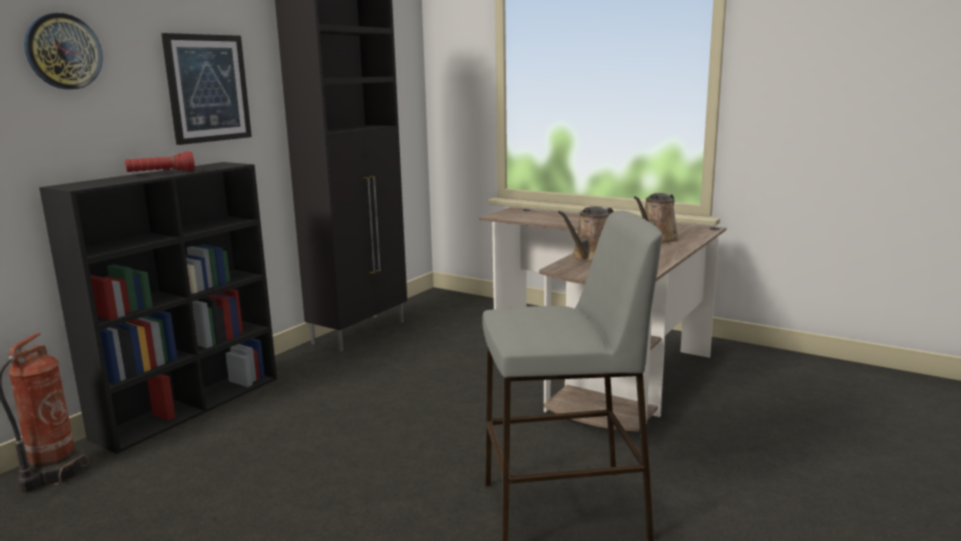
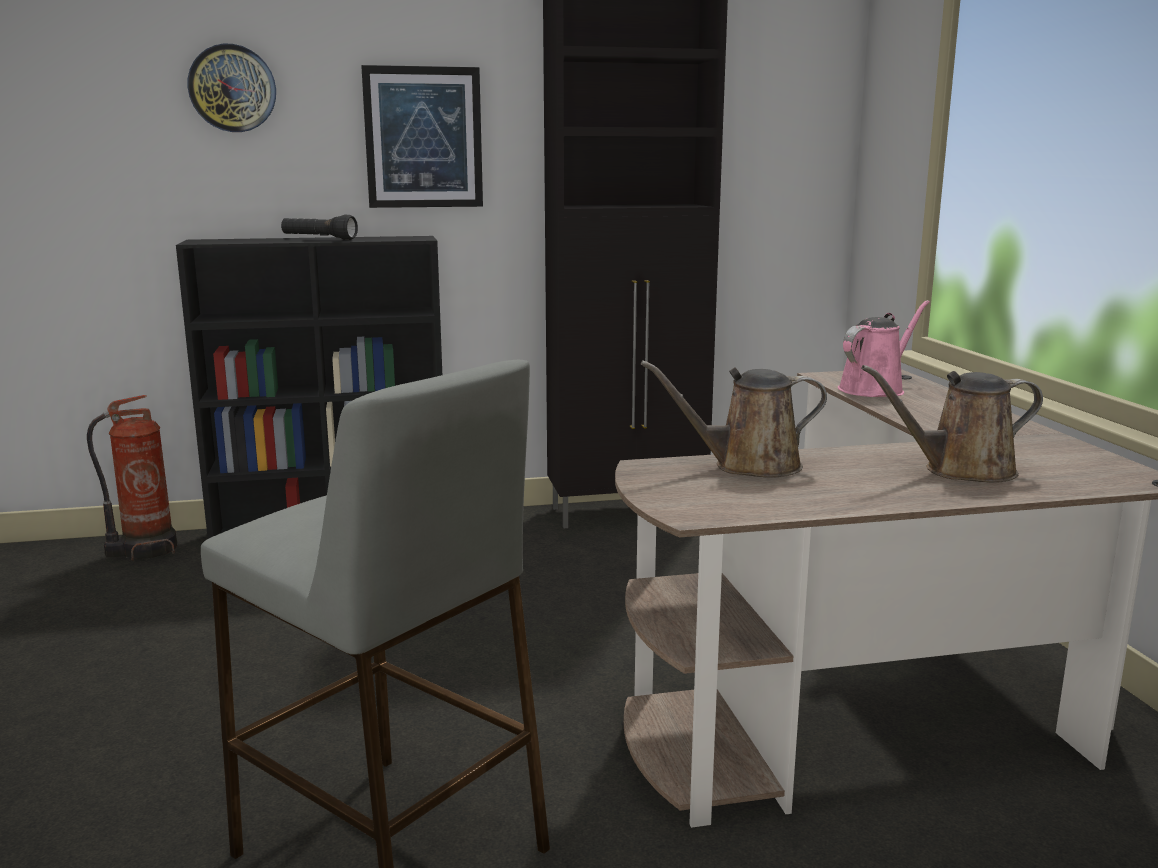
camera: 45 degrees right, 0 degrees up
(161, 173) = (319, 239): red flashlight -> black flashlight
(533, 217) = (875, 389): none -> pink watering can

